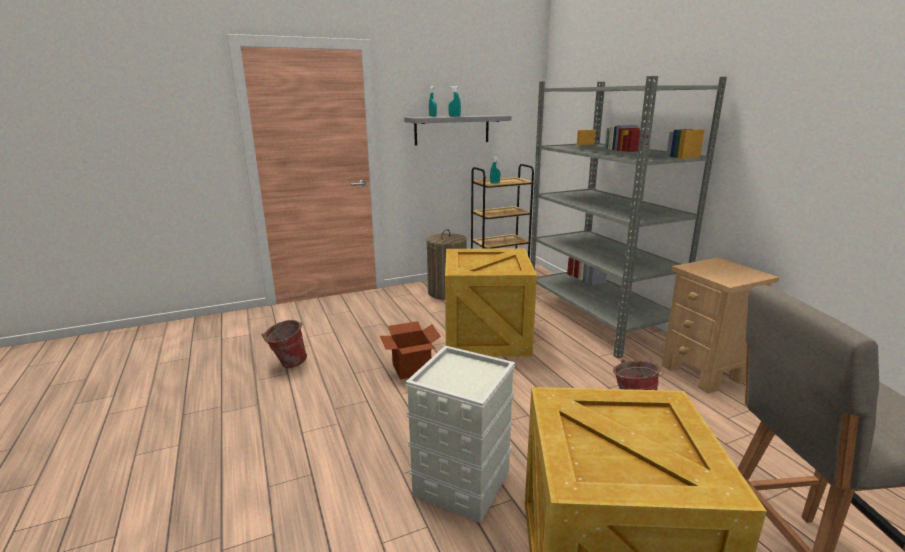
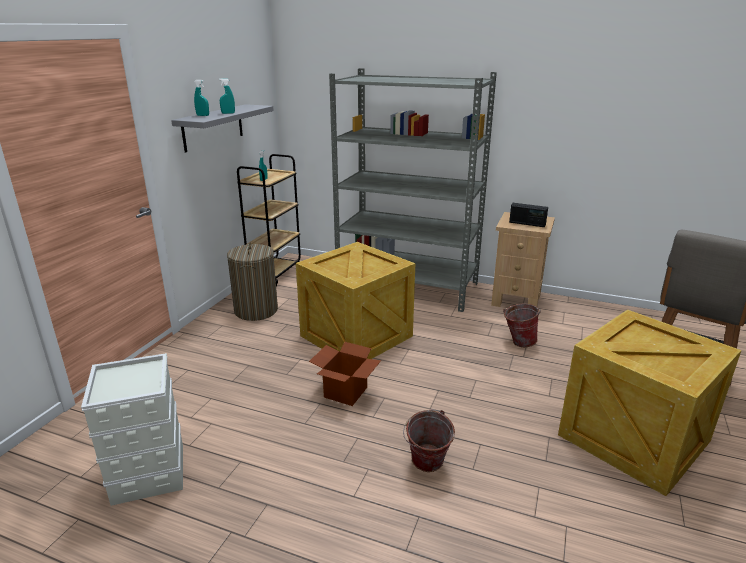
camera: 45 degrees left, 5 degrees up
(287, 364) = (222, 453): bucket -> bucket (426, 467)
(462, 484) = (514, 448): grey storage box -> grey storage box (150, 473)
(720, 273) = (527, 224): none -> radio

